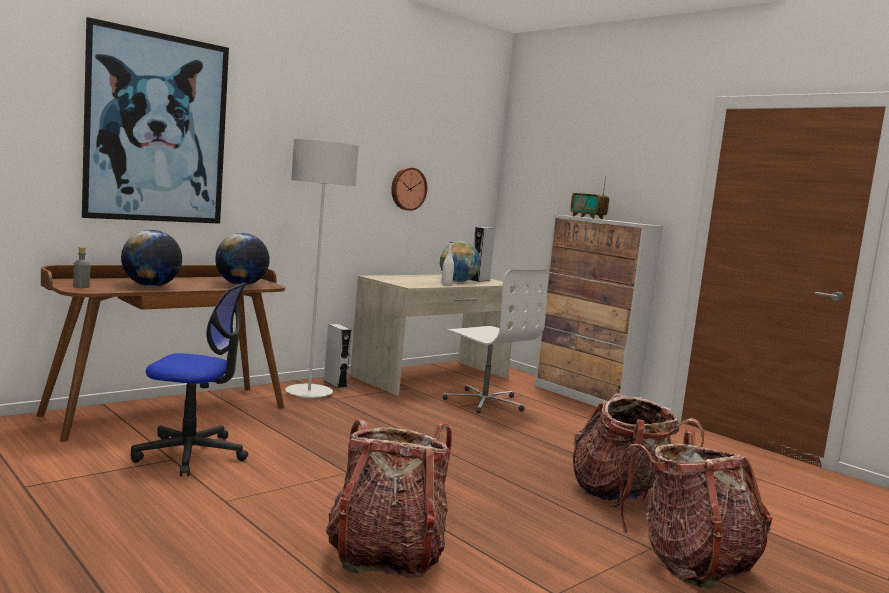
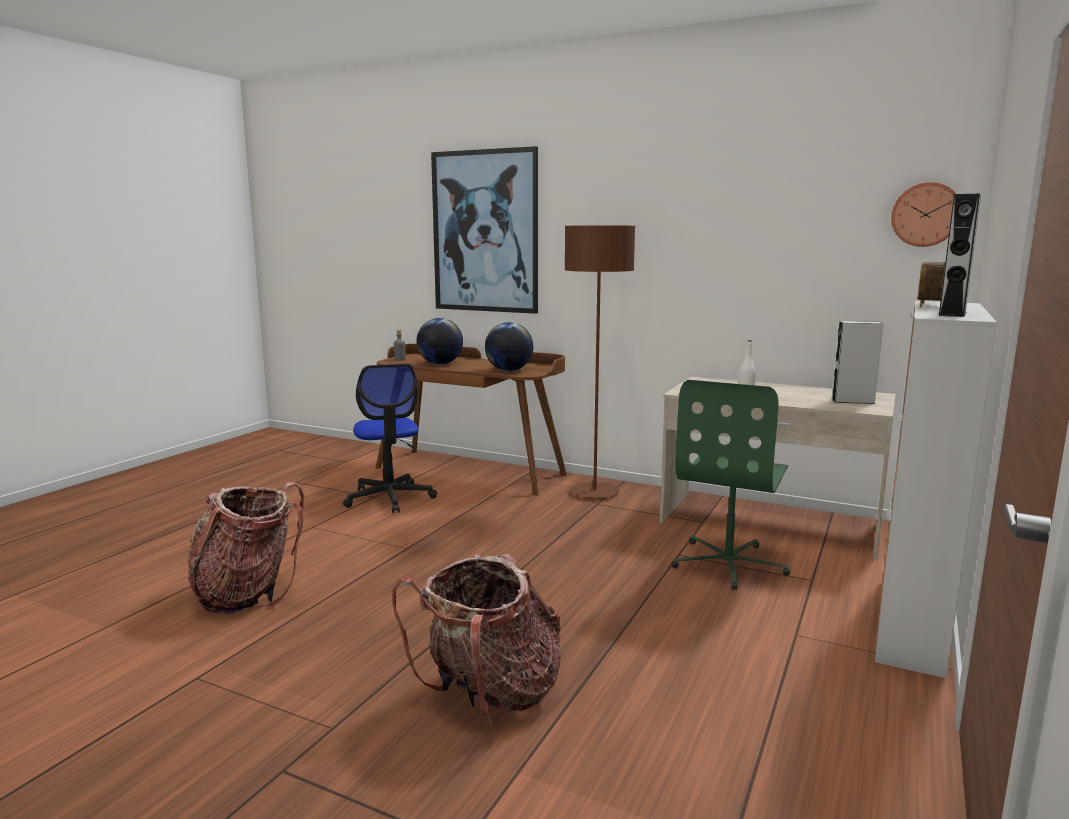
camera: 70 degrees right, 5 degrees up
(309, 393) = (594, 493): grey floor lamp -> brown floor lamp
(335, 383) = (644, 494): grey speaker -> grey speaker (952, 313)
(407, 188) = (775, 269): wall clock -> wall clock (925, 214)
(458, 281) = (793, 398): globe -> none
(484, 402) = (729, 564): white office chair -> green office chair
(691, 563) = (303, 762): backpack -> none

